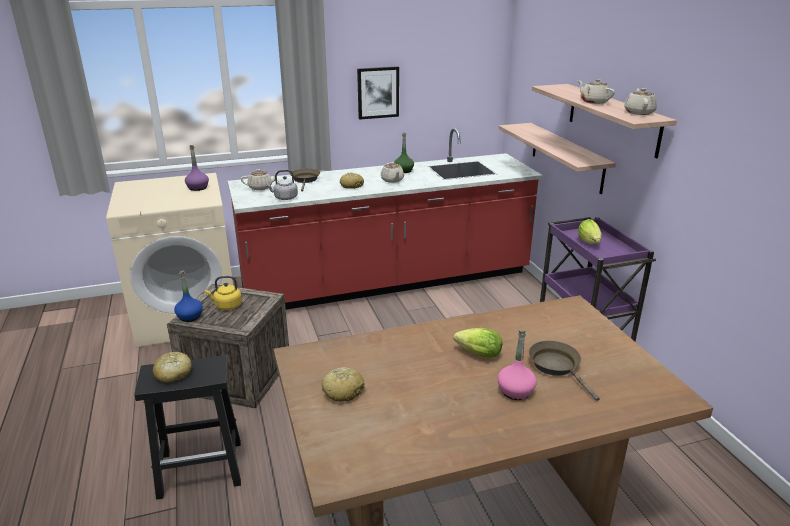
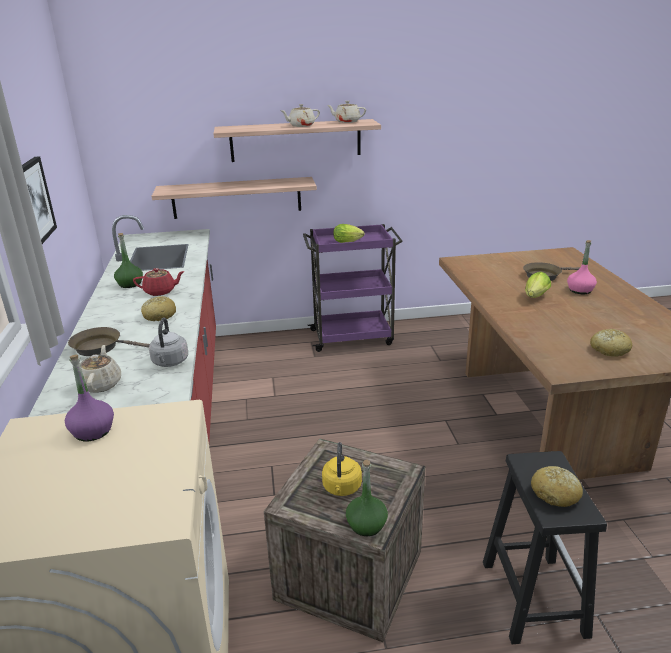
camera: 80 degrees left, 0 degrees up
(189, 316) = (366, 525): blue bottle -> green bottle
(392, 180) = (160, 291): beige teapot -> red teapot

